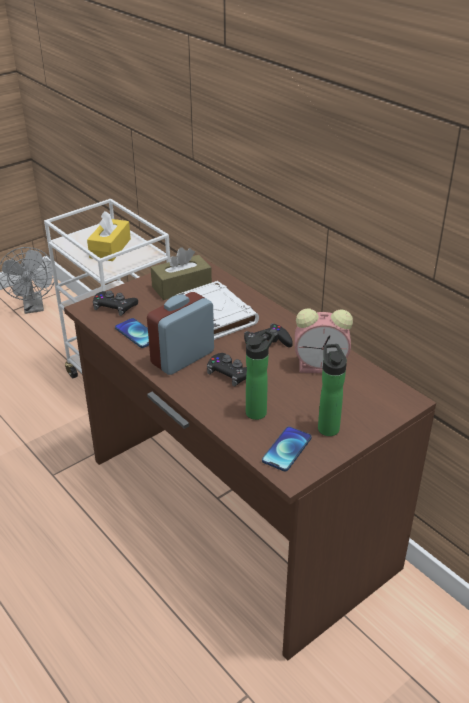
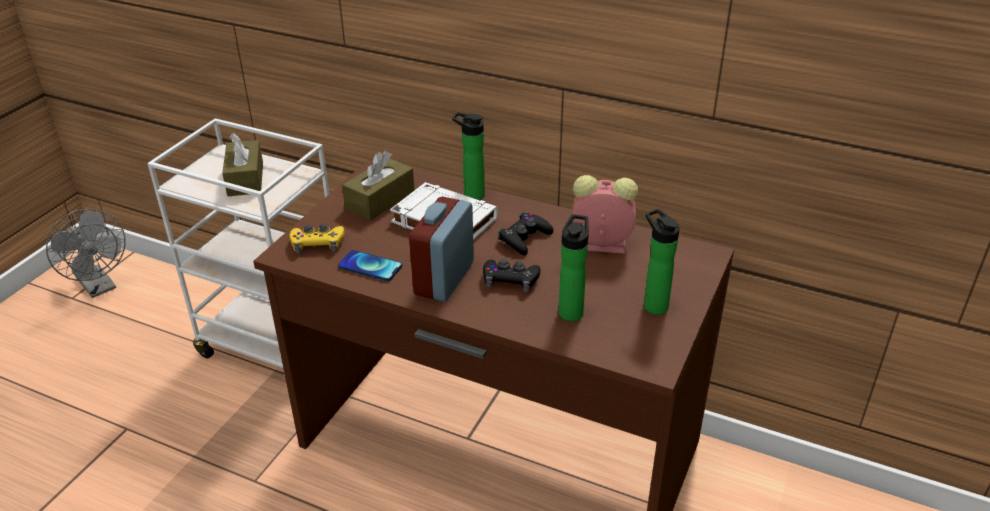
camera: 25 degrees left, 0 degrees up
(110, 248) = (245, 179): yellow tissue box -> brown tissue box
(114, 306) = (317, 243): black game controller -> yellow game controller
(251, 300) = (471, 195): none -> bottle
(287, 449) = (631, 341): phone -> none
(322, 366) = (599, 244): alarm clock -> alarm clock turned 150 degrees counterclockwise

